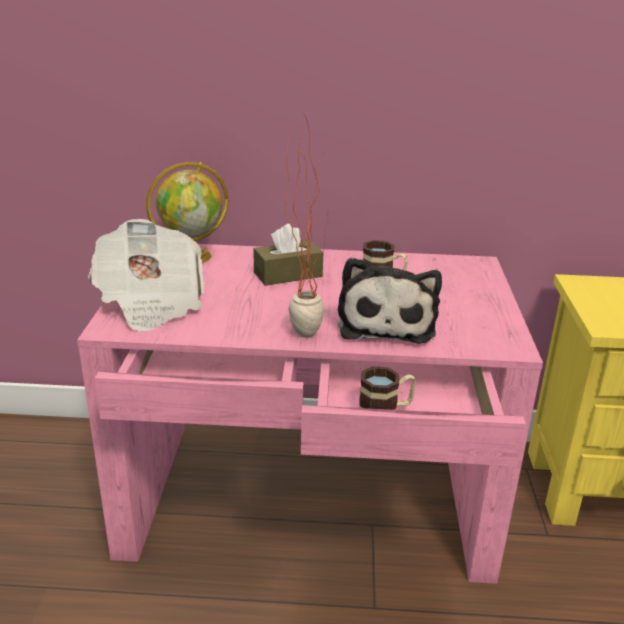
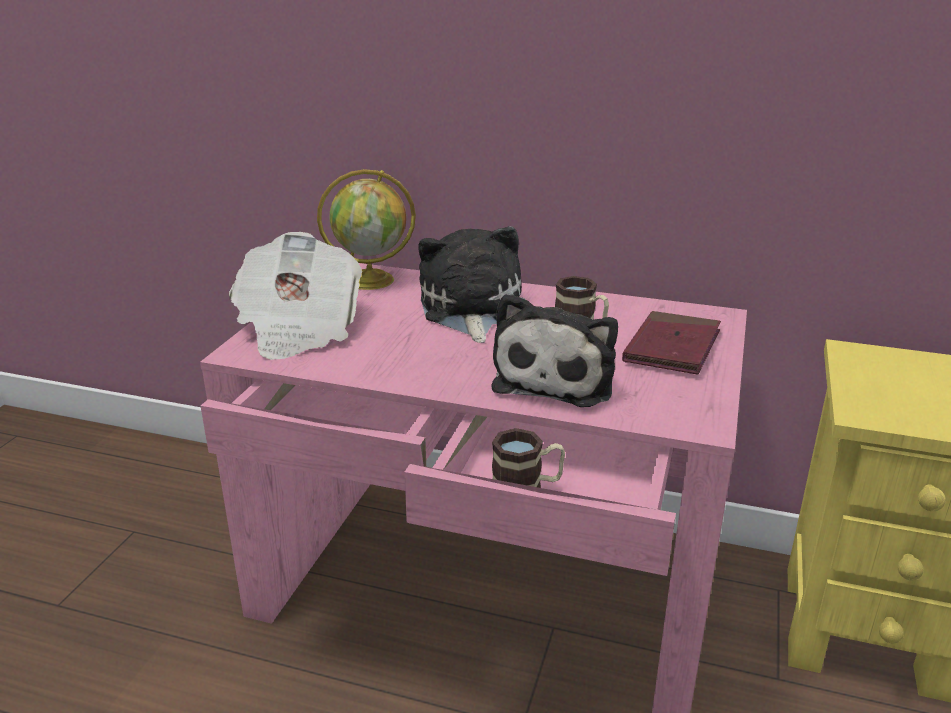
camera: 15 degrees right, 0 degrees up
(288, 274) = (470, 310): brown tissue box -> plush toy
(304, 329) = (455, 375): potted plant -> none
(459, 290) = (672, 348): none -> red book

